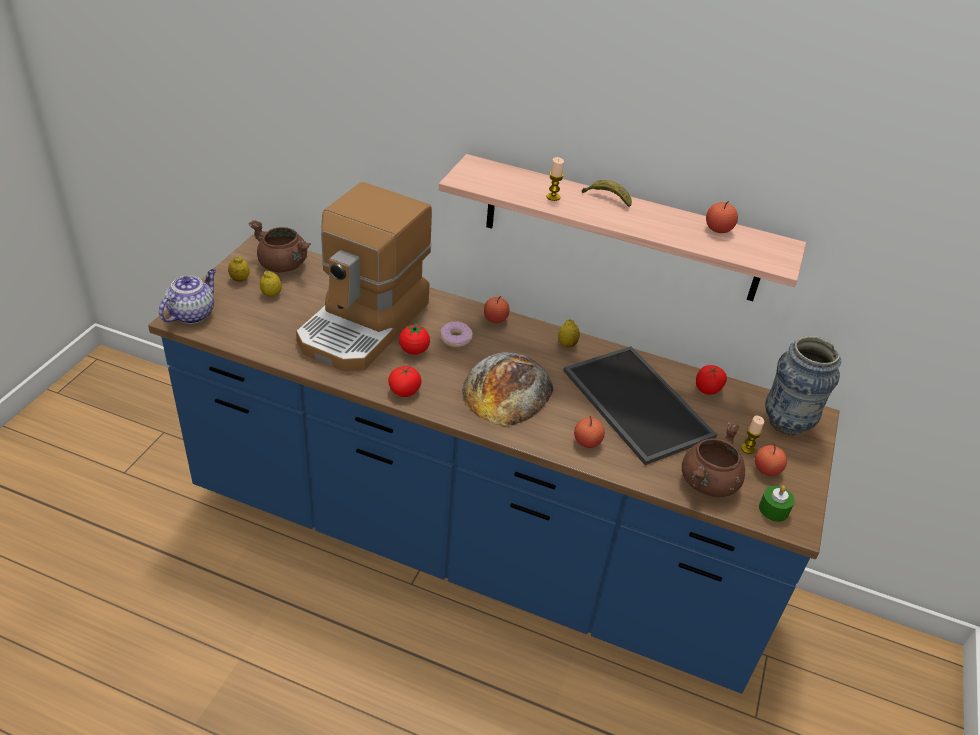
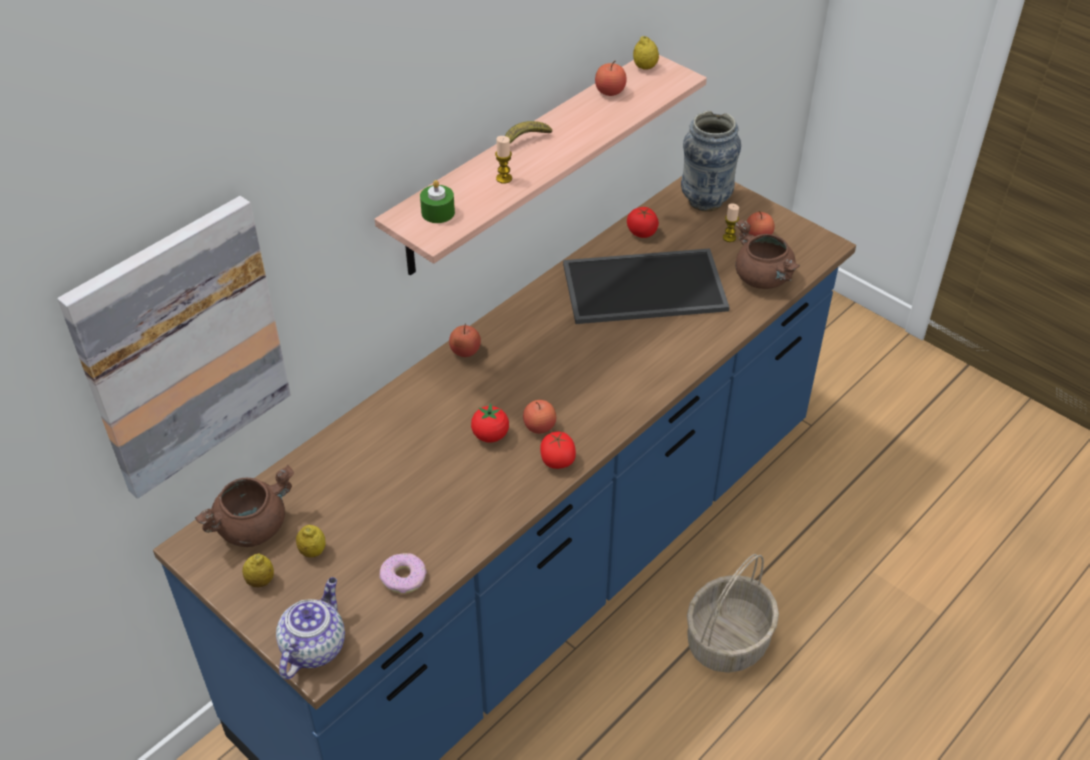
camera: 65 degrees left, 5 degrees up
(192, 313) = (314, 646): teapot -> teapot turned 60 degrees clockwise
(304, 120) = (182, 348): none -> picture
(365, 324) = (422, 469): coffee machine -> none
(456, 338) = (485, 394): donut -> donut (403, 577)
(463, 695) = (727, 640): none -> basket
(507, 389) = (587, 375): bread -> none
(567, 344) = (534, 307): lemon -> lemon (645, 67)
(587, 442) = (685, 340): apple -> apple (539, 426)
(773, 510) = (805, 251): green candle -> green candle (438, 212)

